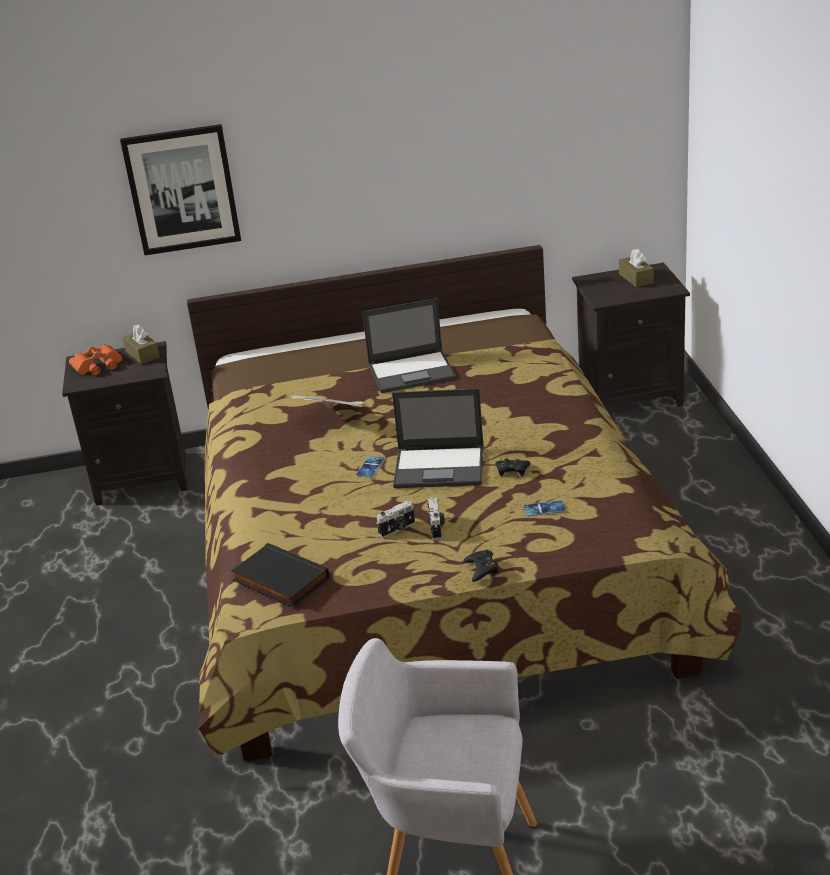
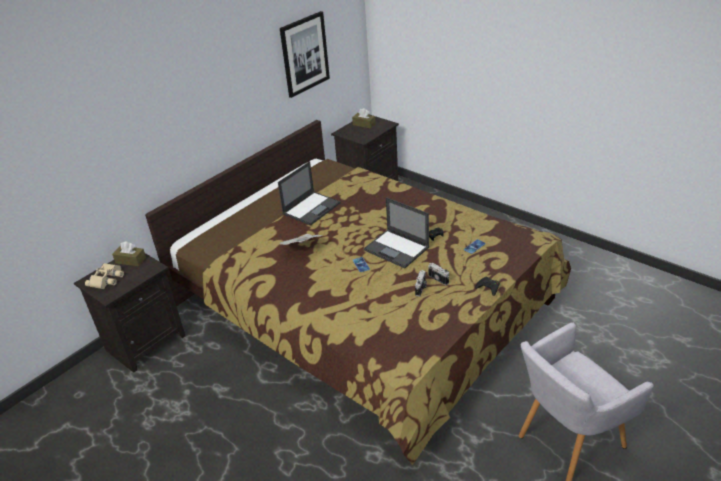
camera: 40 degrees left, 5 degrees up
(98, 365) = (107, 279): orange binoculars -> beige binoculars
(182, 189) = (130, 140): picture -> picture (304, 54)
(279, 580) = (398, 344): black book -> none
(440, 467) = (397, 249): laptop -> laptop turned 75 degrees clockwise

